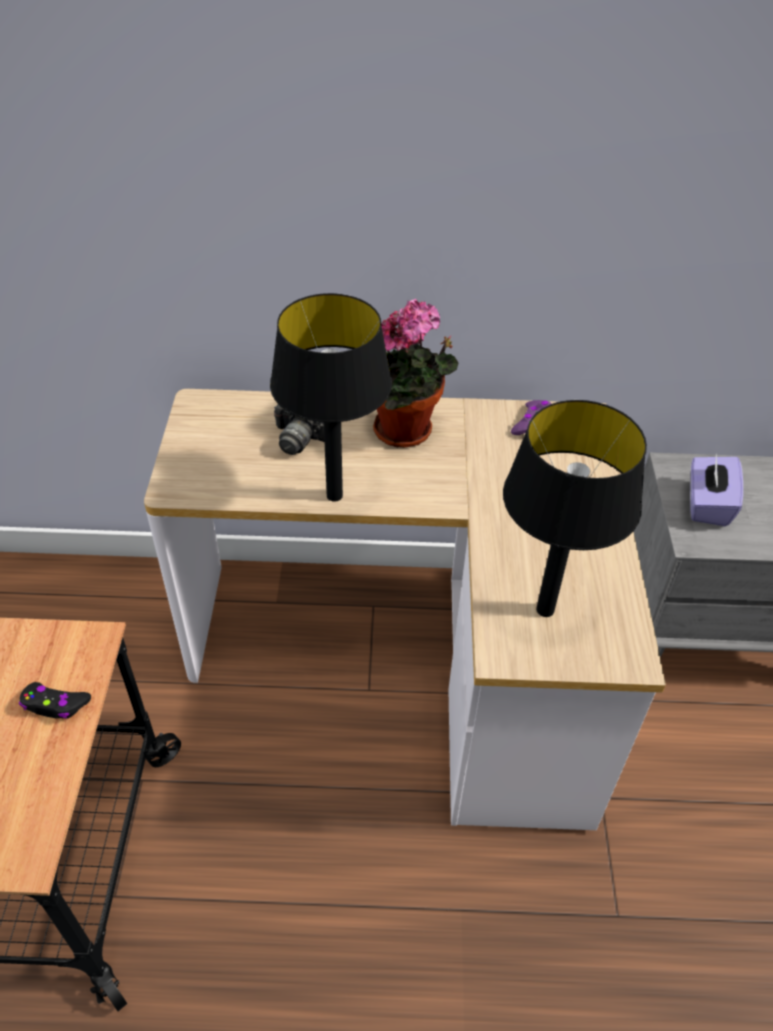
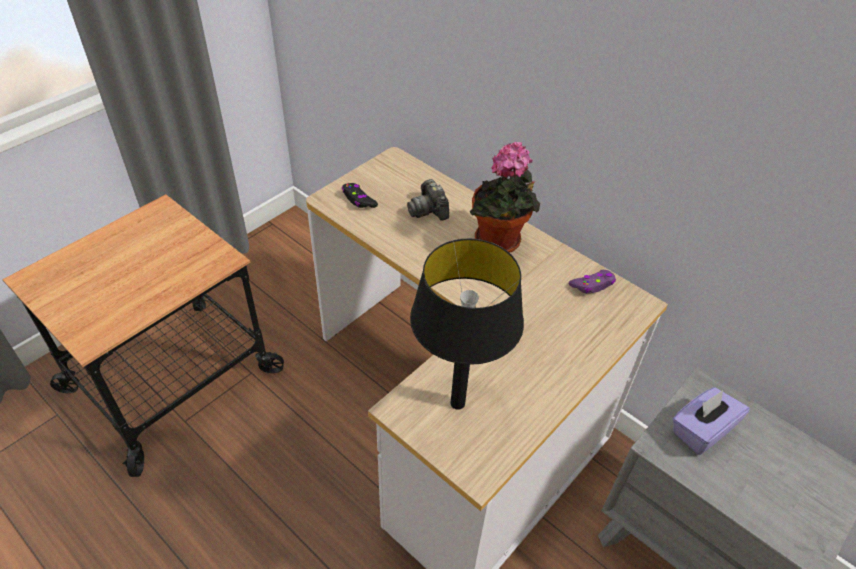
camera: 40 degrees right, 0 degrees up
(55, 705) = (176, 279): black game controller -> black game controller (358, 200)
(334, 496) = (410, 254): black table lamp -> none

